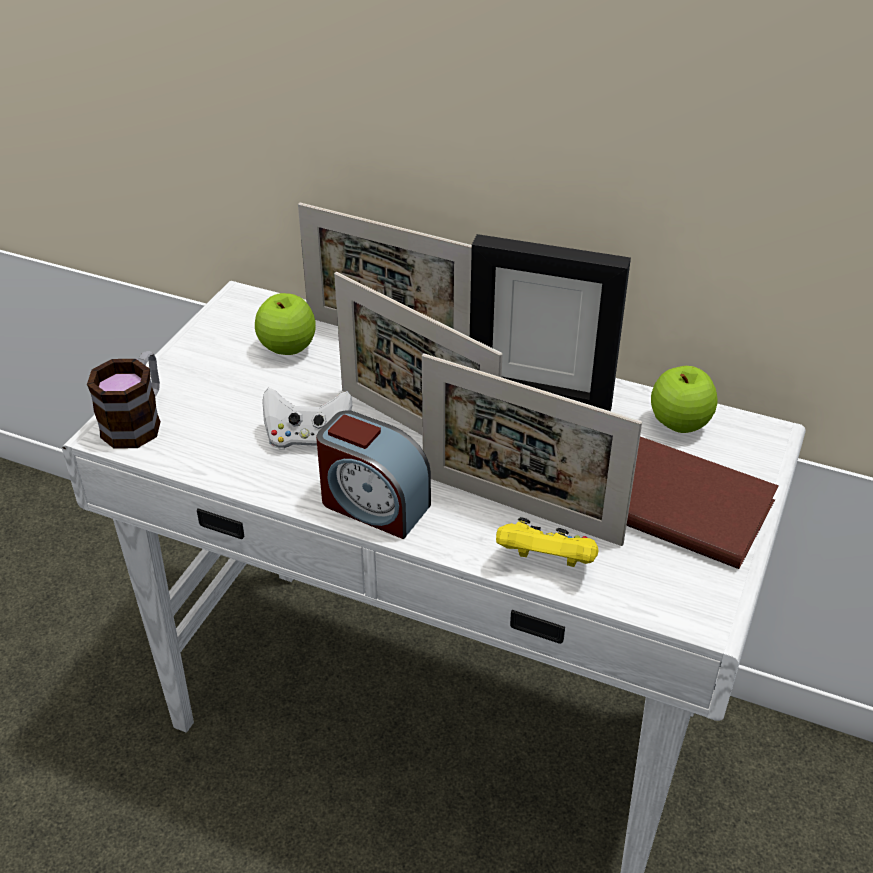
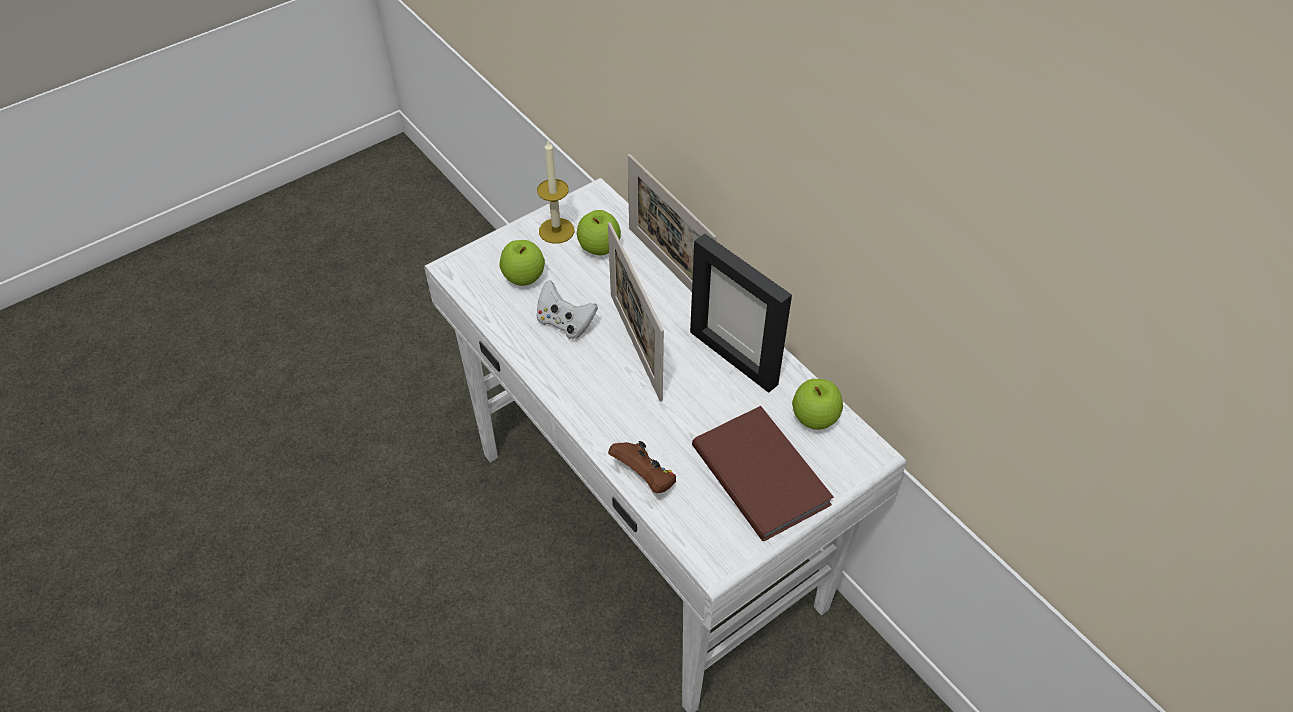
camera: 30 degrees right, 10 degrees up
(138, 421) = (475, 266): mug -> none
(214, 411) = (524, 278): none -> apple
(218, 349) = (556, 230): none -> candle
(373, 505) = (571, 388): alarm clock -> none
(520, 509) = (657, 433): picture frame -> none
(546, 563) = (645, 477): yellow game controller -> brown game controller

